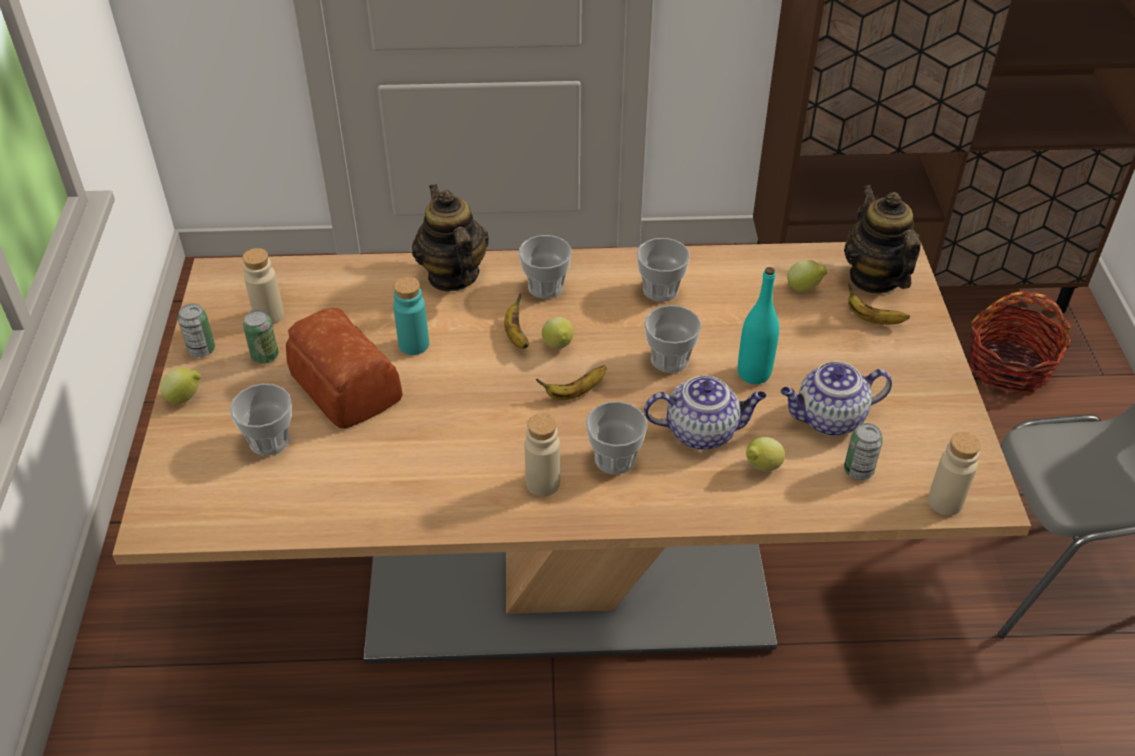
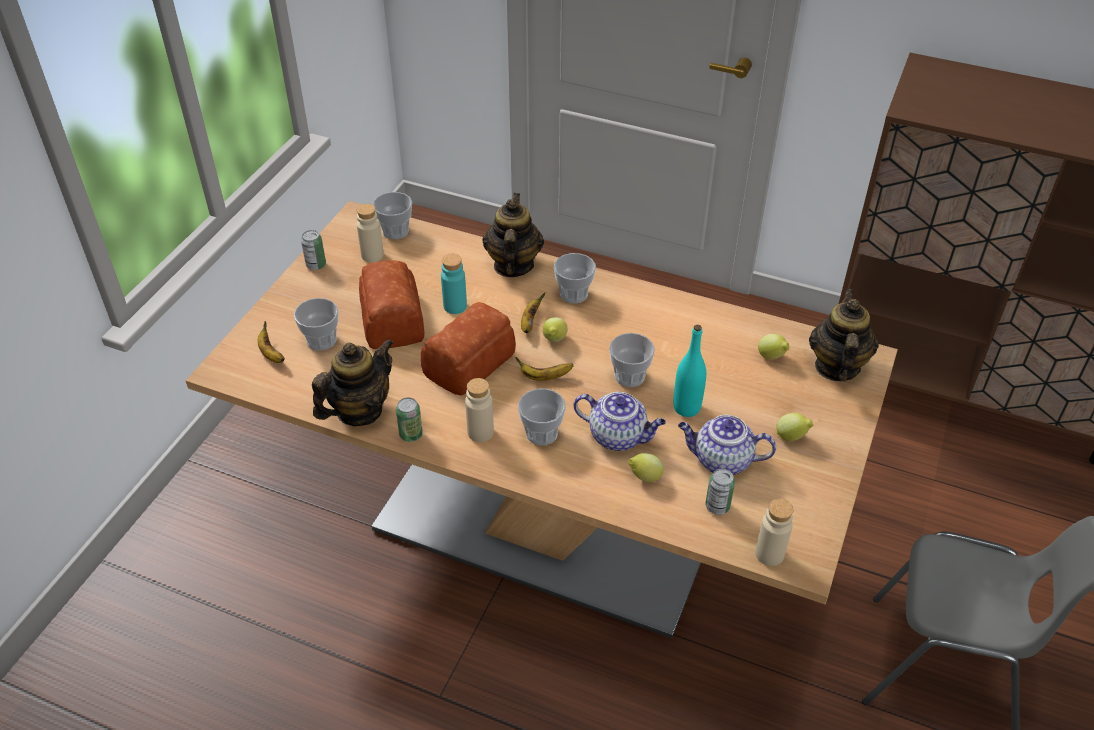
camera: 25 degrees right, 0 degrees up
(185, 398) = (287, 294): lemon -> lemon (791, 437)
(265, 356) = (353, 282): can -> can (411, 434)
(376, 510) = (359, 410): none -> teapot
(477, 404) = (471, 362): none -> bread
(660, 290) = (658, 323): cup -> cup (395, 231)
(872, 319) = (811, 398): banana -> banana (270, 354)
(1009, 367) = (1013, 493): basket -> none

